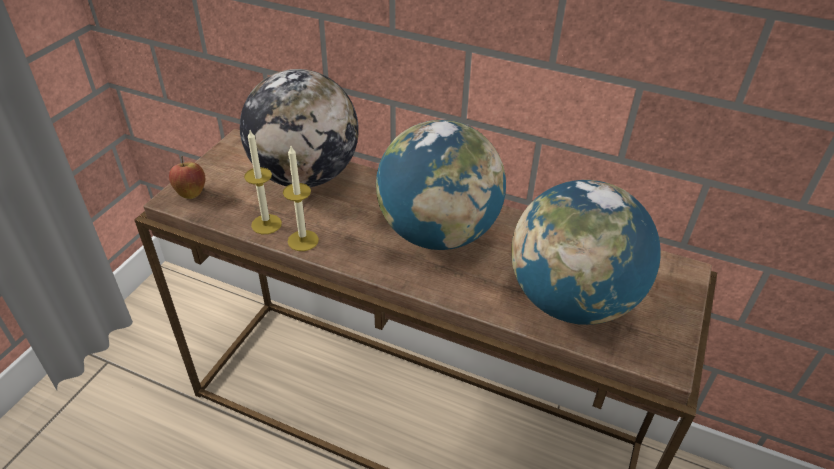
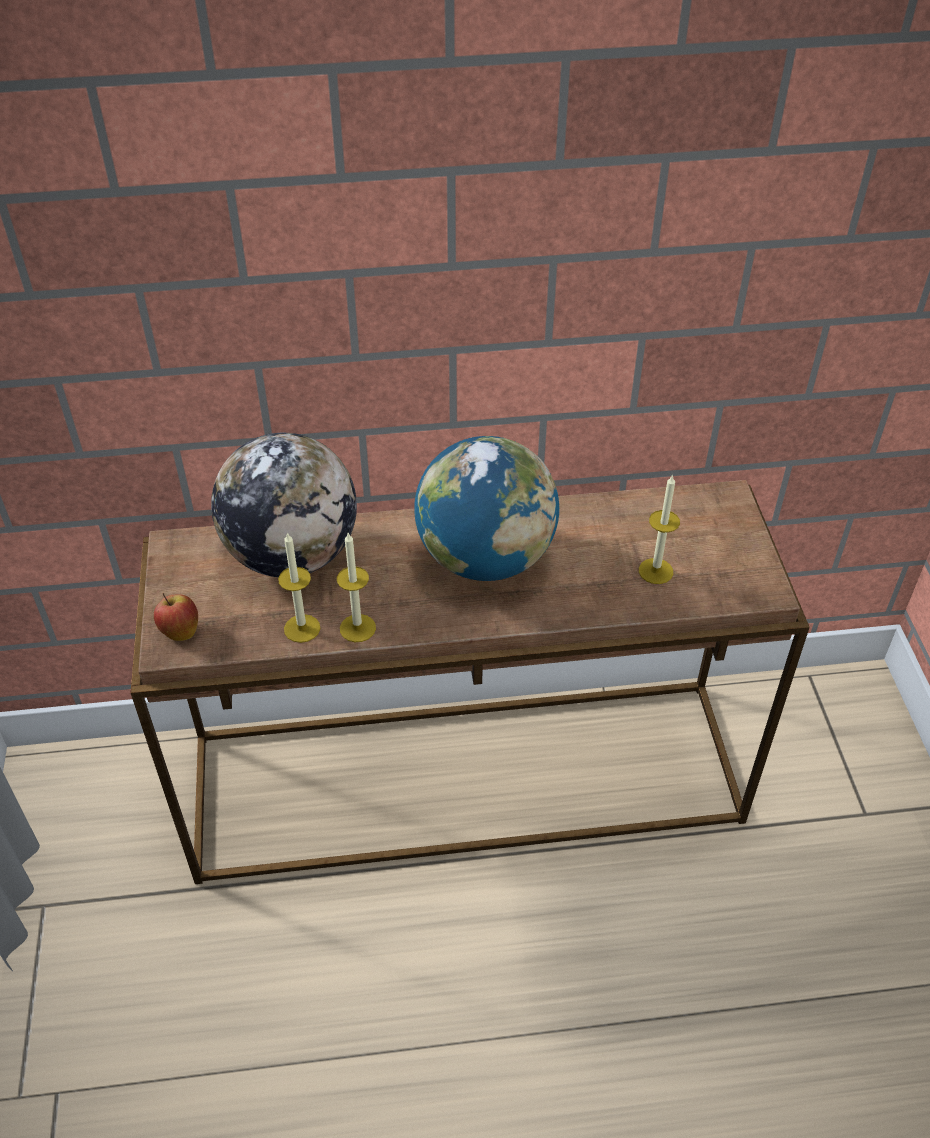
camera: 30 degrees left, 5 degrees up
(571, 301) = (655, 571): globe -> candle

